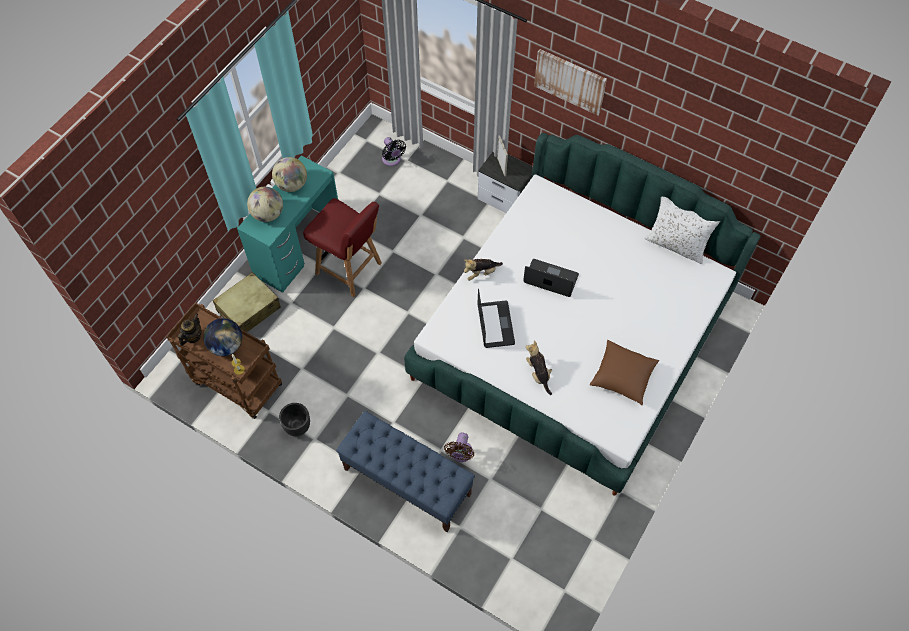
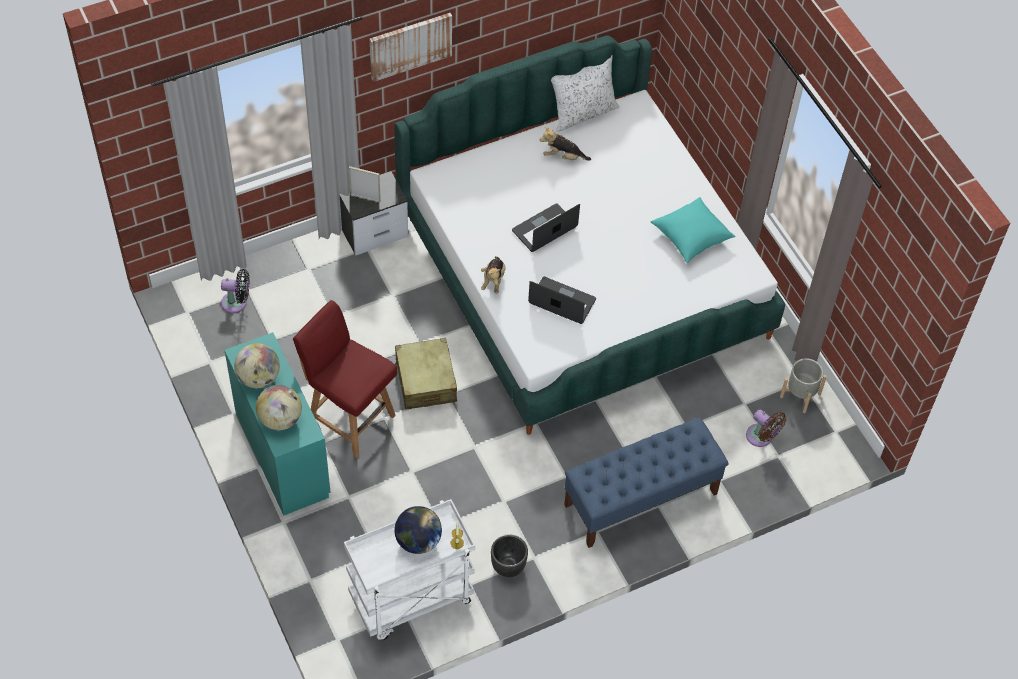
camera: 60 degrees left, 5 degrees down
(192, 336) = (382, 567): teapot -> none
(235, 383) = (411, 600): brown cart -> white cart
(248, 309) = (324, 542): beige suitcase -> beige suitcase (426, 381)
(350, 269) = (350, 418): red chair -> red chair turned 120 degrees counterclockwise
(460, 454) = (642, 437): brown fan -> brown fan (761, 437)
(538, 373) = (641, 298): plush toy -> plush toy (563, 156)
(579, 545) = (800, 395): none -> grey planter
(622, 377) = (691, 237): brown pillow -> turquoise pillow

